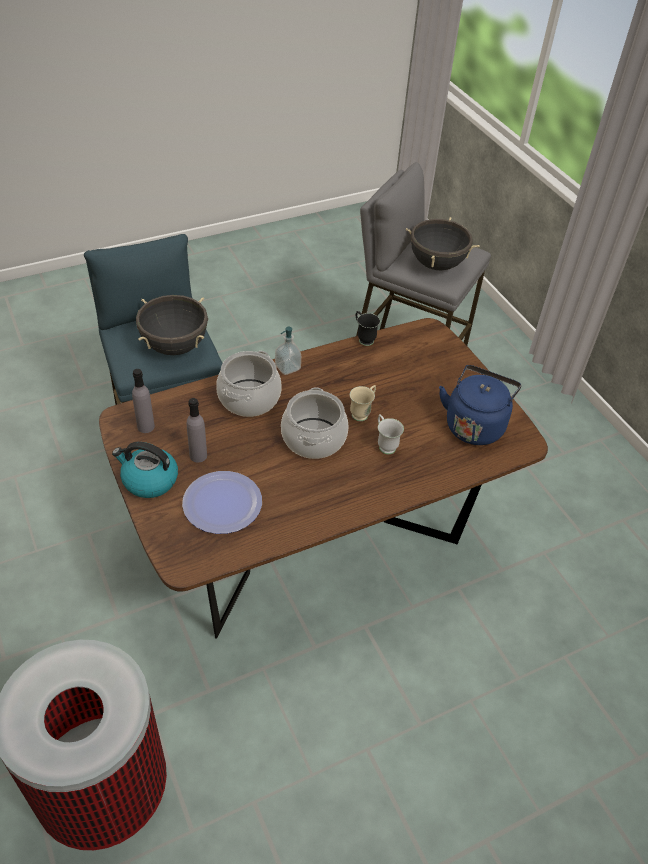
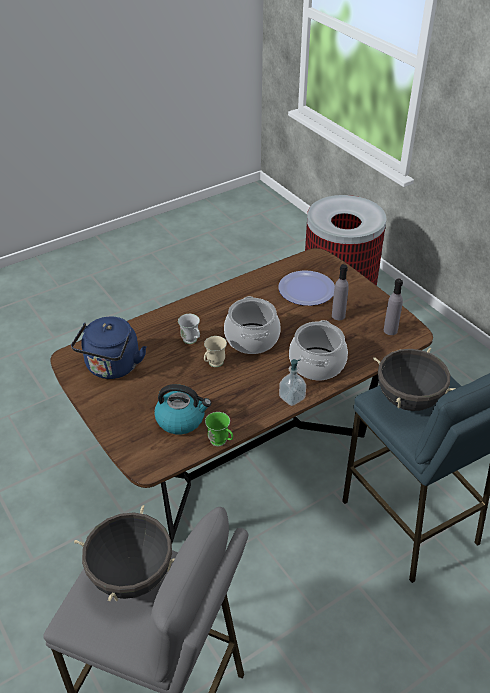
camera: 175 degrees right, 5 degrees down
(149, 480) = (365, 296): kettle -> kettle (181, 419)
(363, 338) = (221, 443): black mug -> green mug

